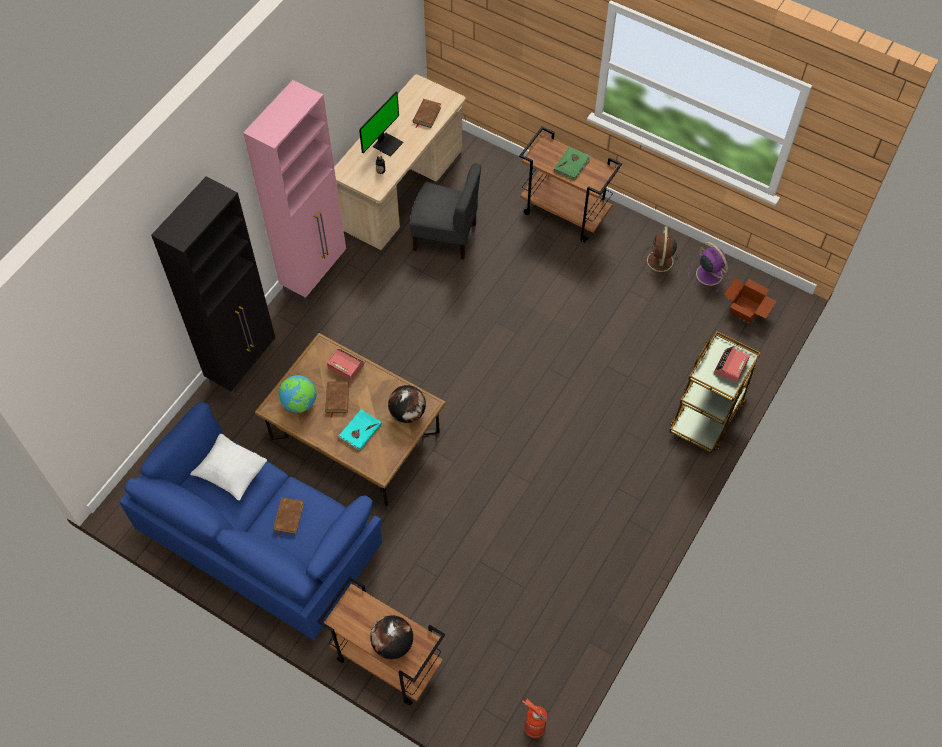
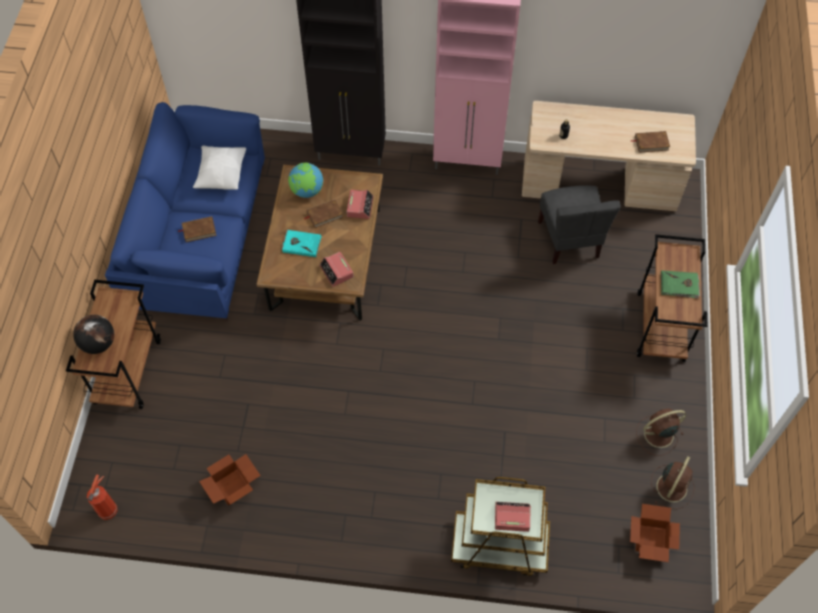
camera: 65 degrees right, 0 degrees up
(387, 144) = (596, 127): monitor -> none
(408, 413) = (336, 271): globe -> alarm clock
(561, 604) = (234, 487): none -> cardboard box
(708, 273) = (672, 486): purple fan -> brown fan

